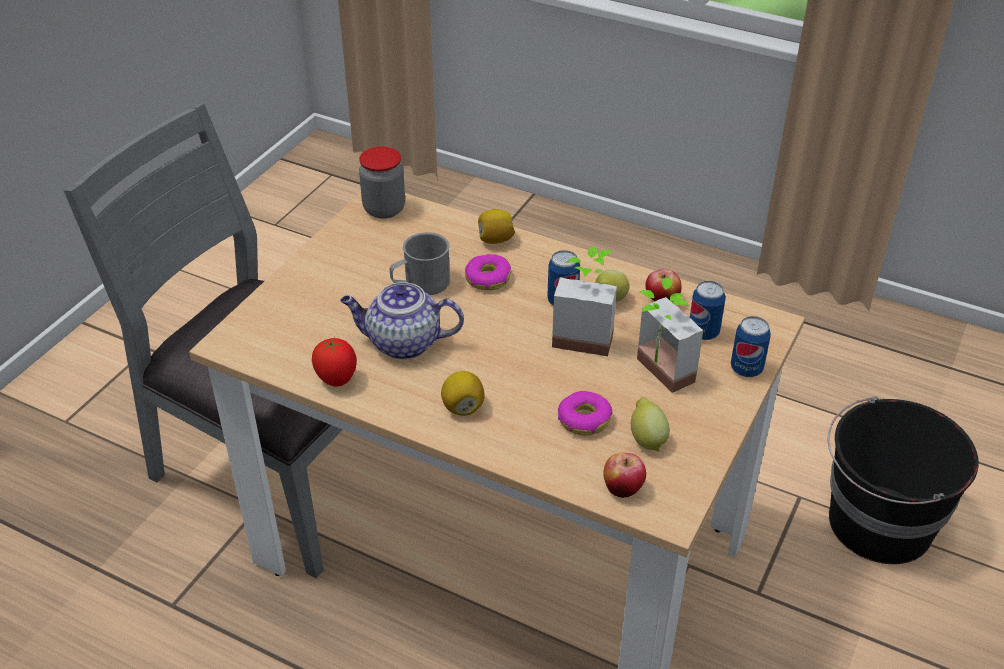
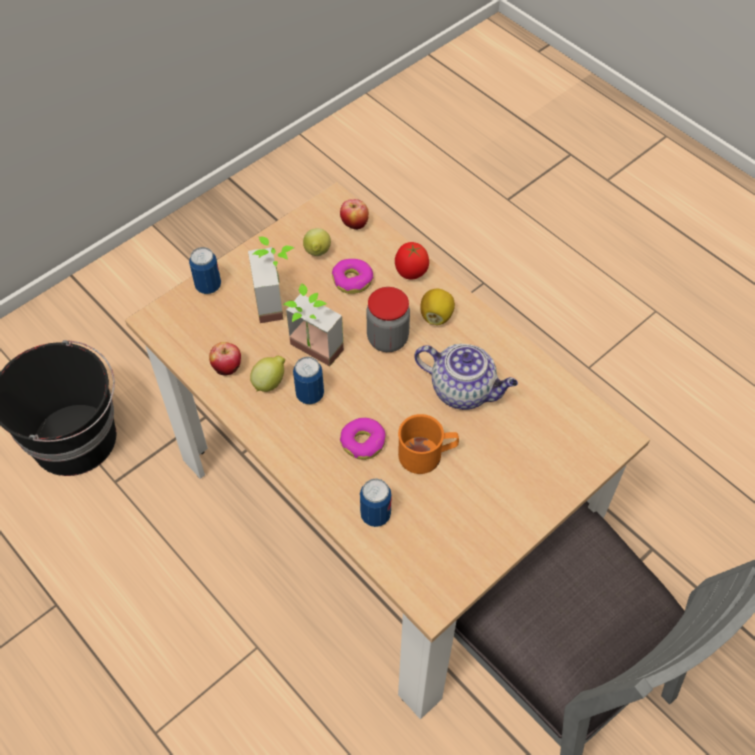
camera: 160 degrees left, 15 degrees up
(337, 380) = (527, 369): tomato -> tomato (411, 274)
(384, 209) = (430, 580): jar -> jar (387, 339)
(420, 284) = (427, 454): grey mug -> orange mug
(495, 240) = (333, 492): lemon -> none
(703, 332) = (215, 327): can -> can (375, 515)

